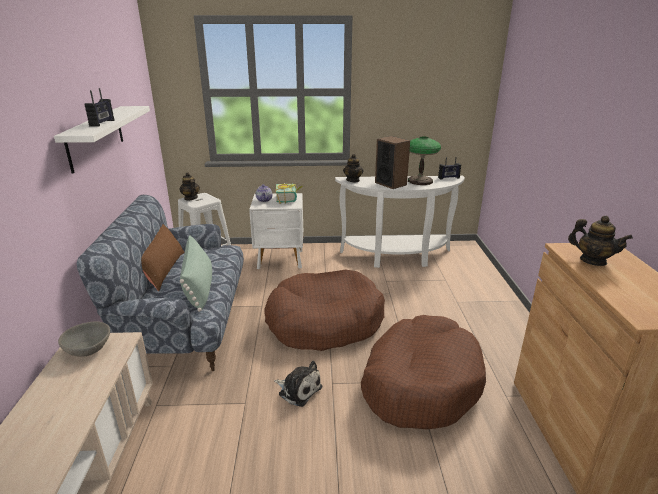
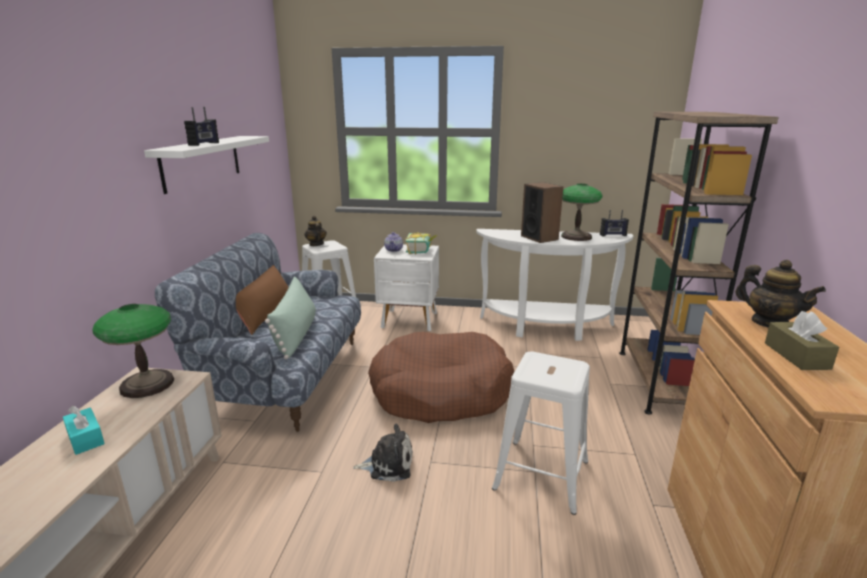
camera: 10 degrees right, 5 degrees down
(56, 405) = (85, 438): none -> turquoise tissue box
(88, 350) = (147, 384): grey bowl -> table lamp
(298, 389) = (388, 464): plush toy -> plush toy turned 45 degrees counterclockwise
(353, 180) = (496, 232): teapot -> none
(420, 383) = (541, 474): brown dog bed -> white stool
(492, 296) = (657, 381): none -> brown bookcase
(616, 287) = (796, 356): none -> brown tissue box

